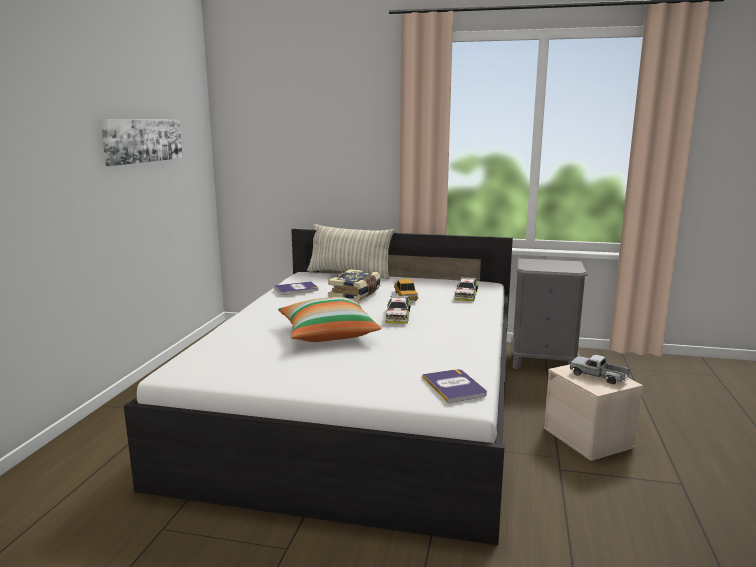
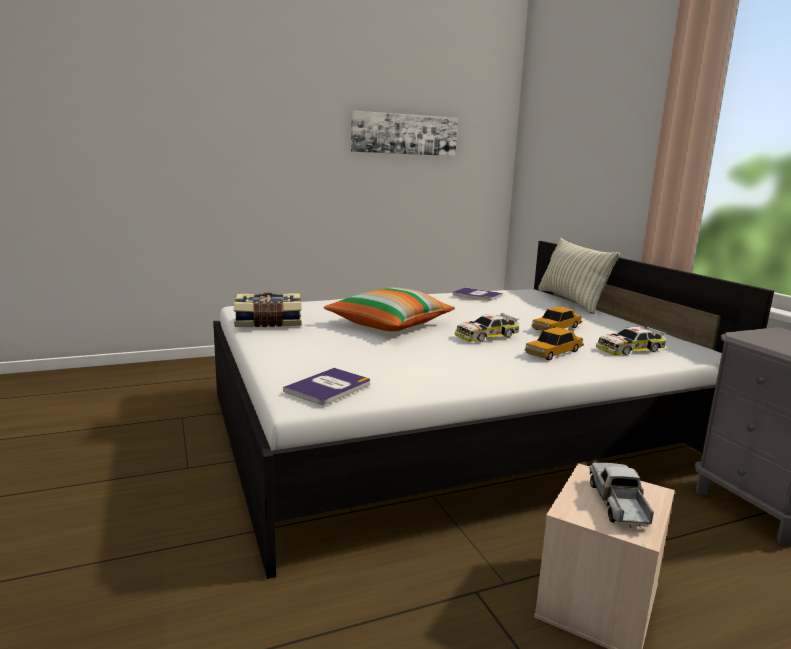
camera: 55 degrees right, 0 degrees up
(356, 294) = (511, 312): book -> book (268, 322)
(451, 312) = (553, 352): none -> toy car

